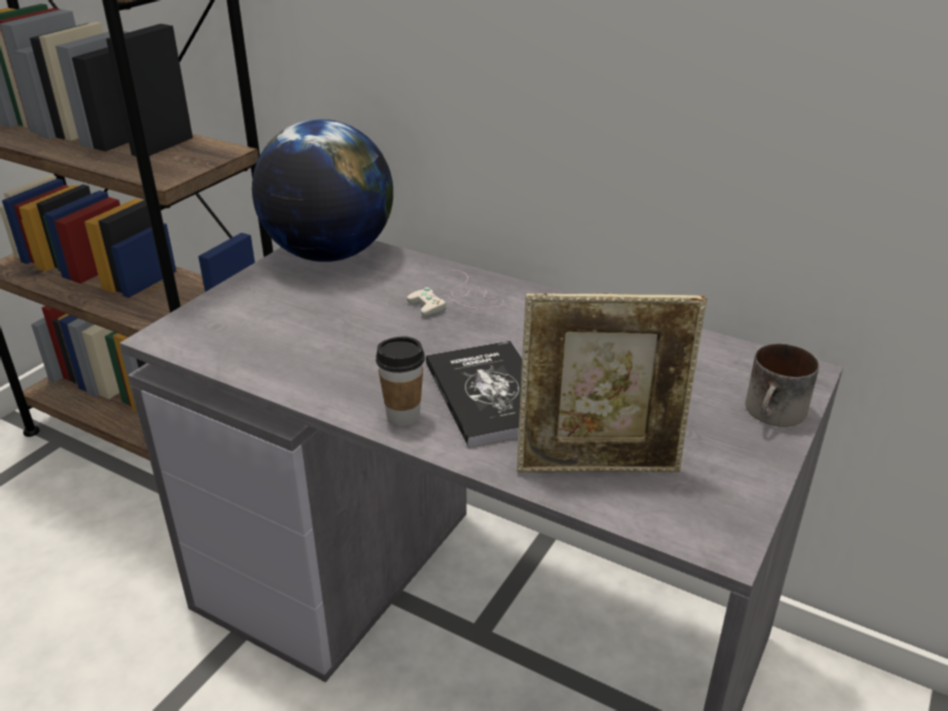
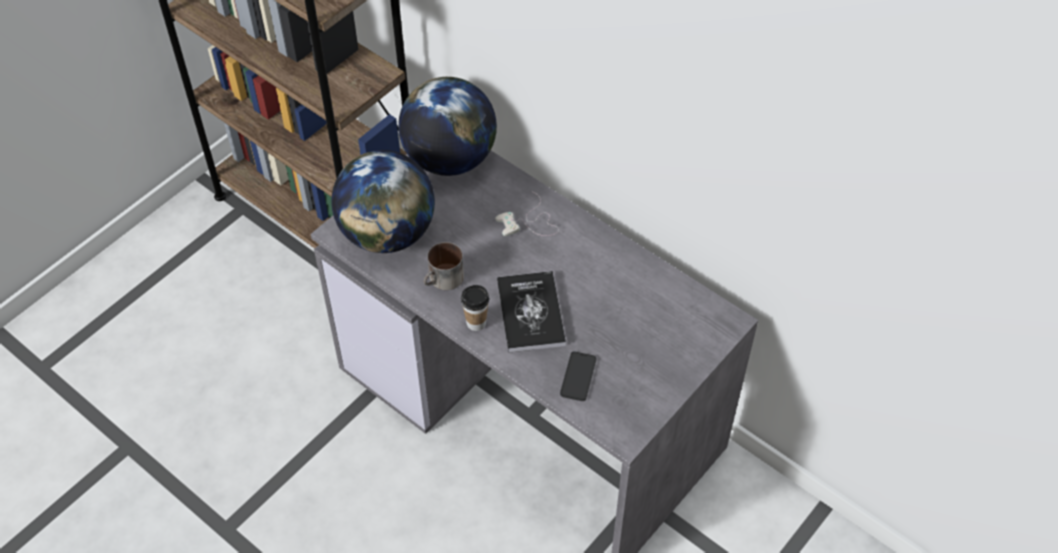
camera: 10 degrees right, 20 degrees up
(244, 331) = (387, 234): none -> globe
(599, 466) = (578, 376): picture frame -> phone
(775, 414) = (695, 353): mug -> mug (444, 280)

